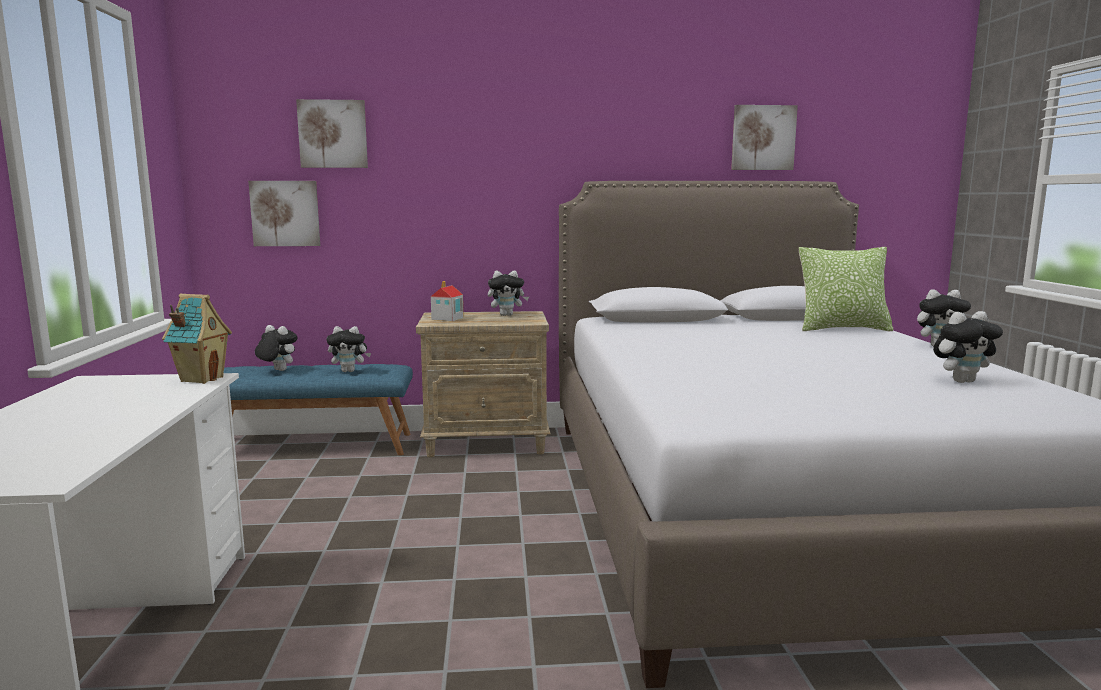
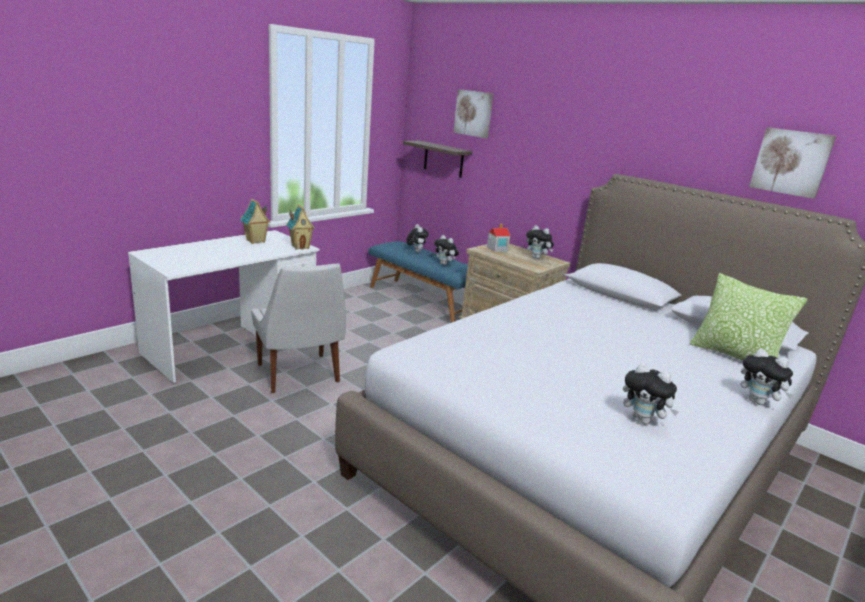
camera: 45 degrees right, 10 degrees up
(91, 396) = (255, 241): none -> toy house
(285, 213) = (443, 159): picture -> shelf
(324, 615) = (299, 375): none -> white chair

